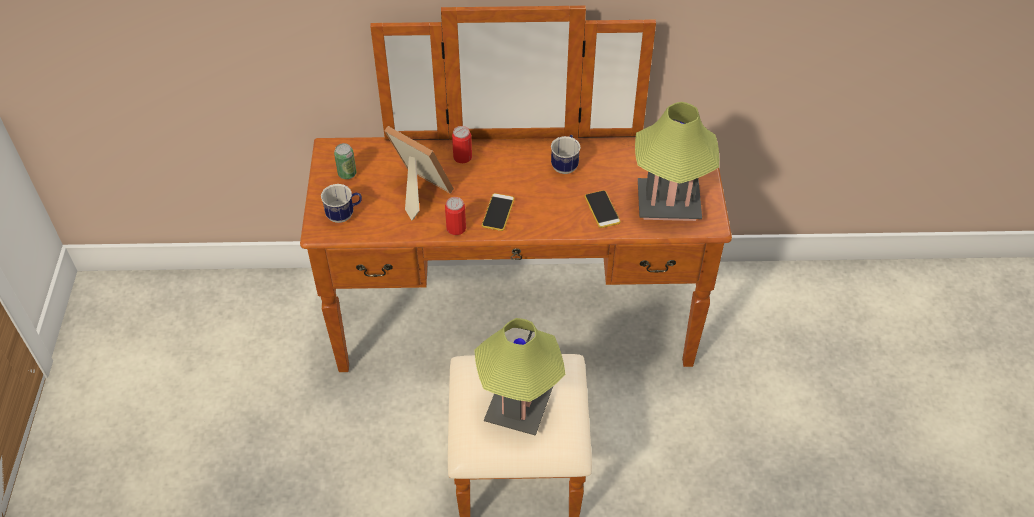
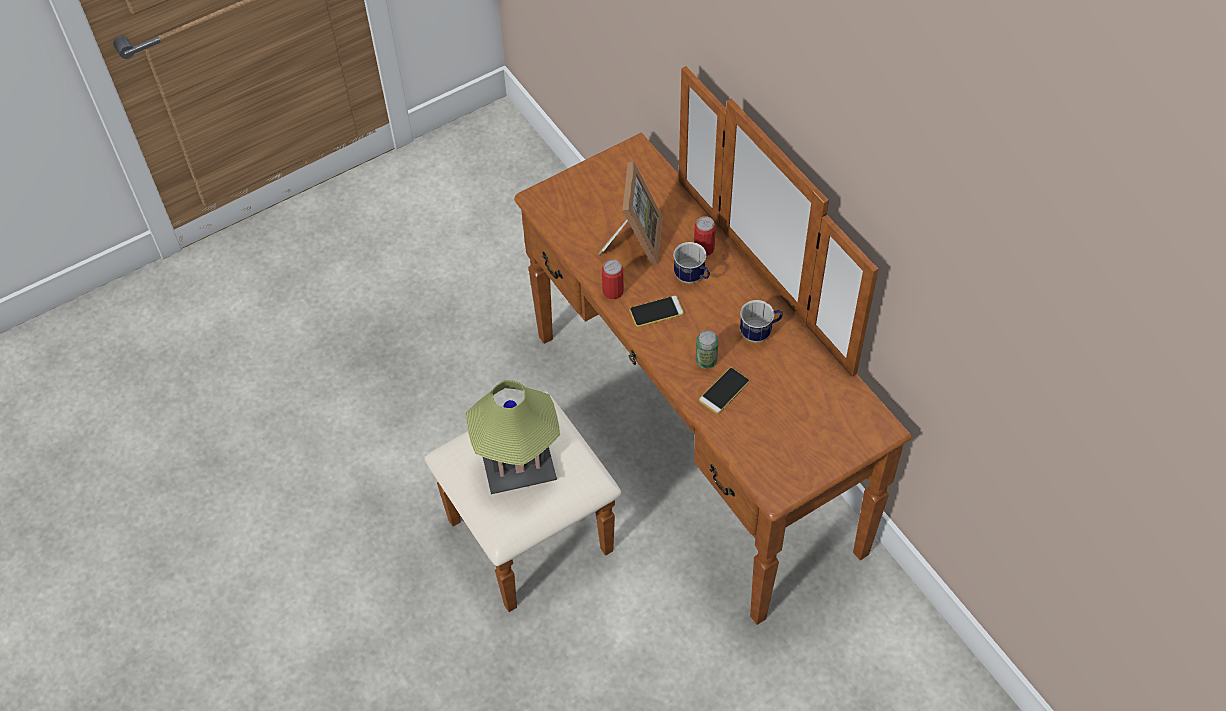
camera: 60 degrees right, 5 degrees up
(344, 215) = (567, 204): mug -> mug (692, 278)
(347, 174) = (616, 178): can -> can (706, 361)
(668, 204) = (775, 442): table lamp -> none

